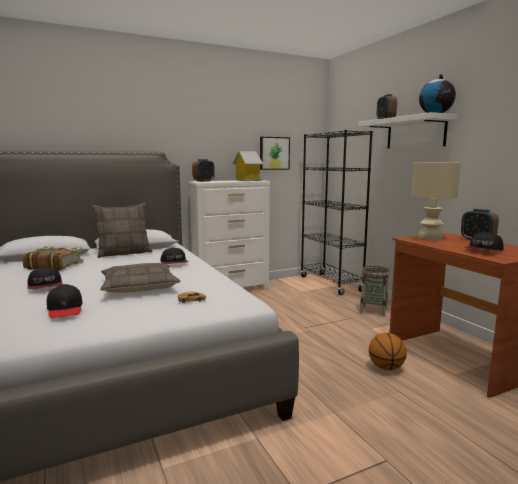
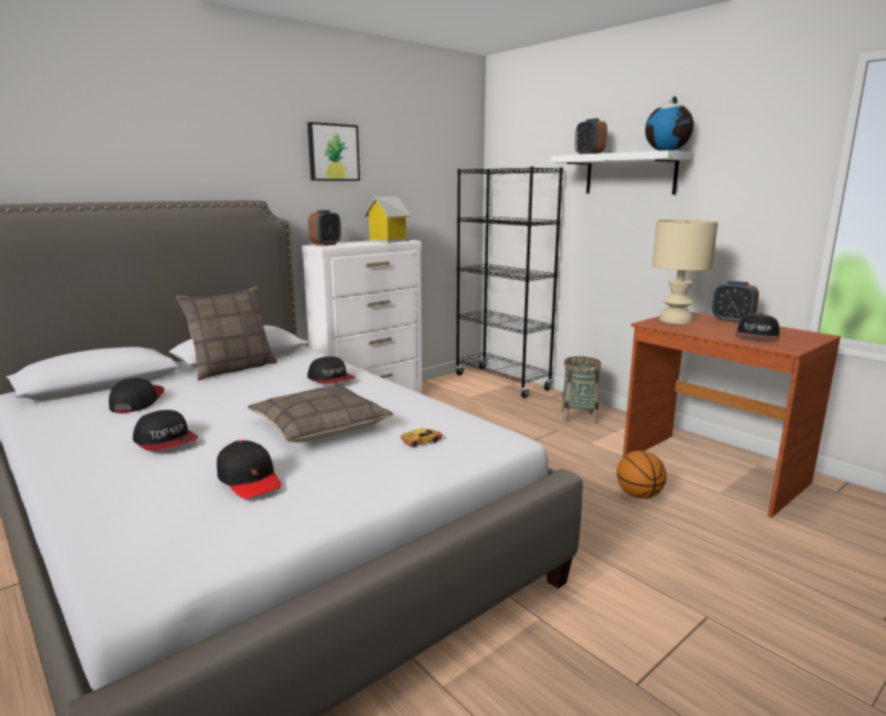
camera: 15 degrees left, 5 degrees up
(54, 265) = (136, 401): book -> cap
(274, 153) = (417, 197): picture -> picture (333, 152)

